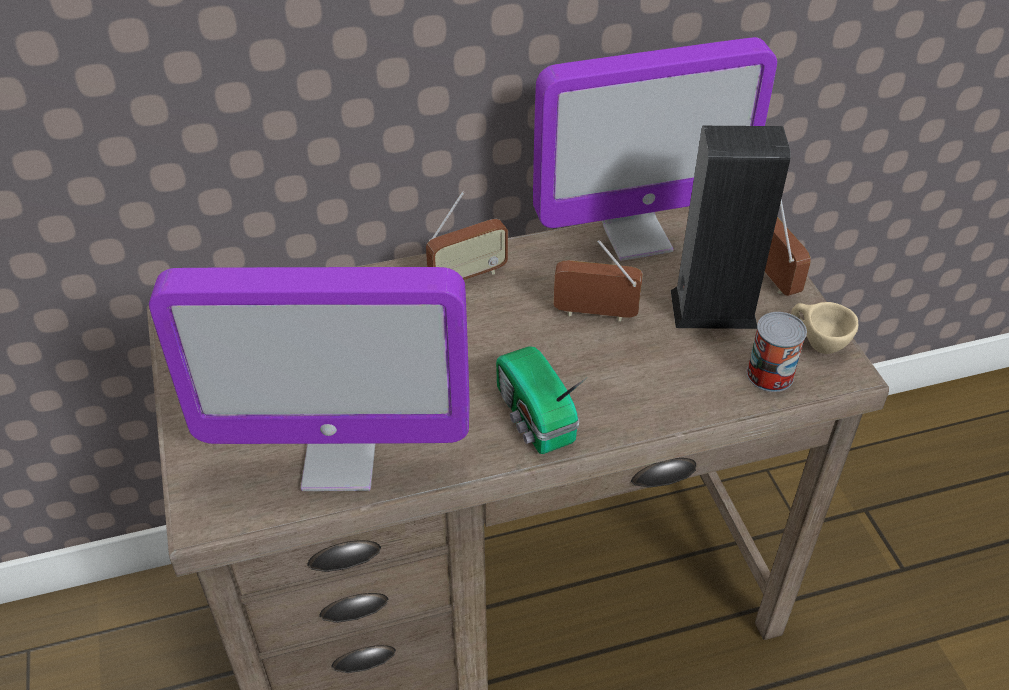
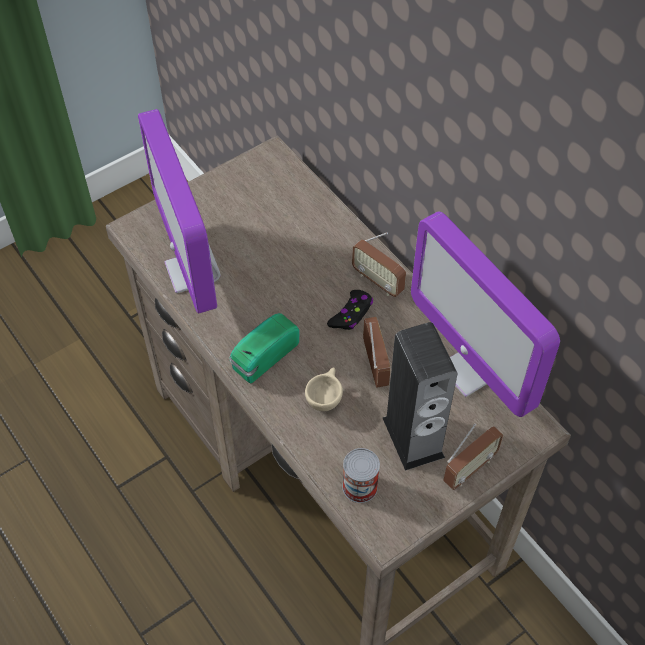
camera: 70 degrees right, 10 degrees up
(507, 313) = (351, 314): none -> black game controller
(816, 344) = (405, 512): beige cup -> beige cup (325, 399)

